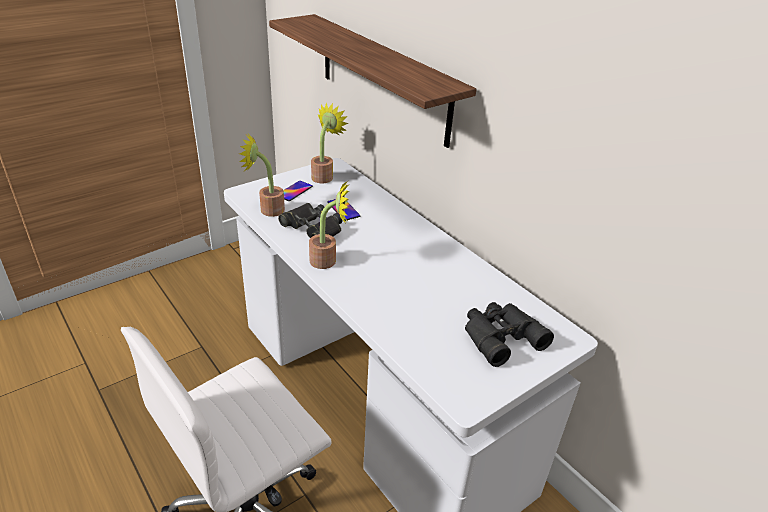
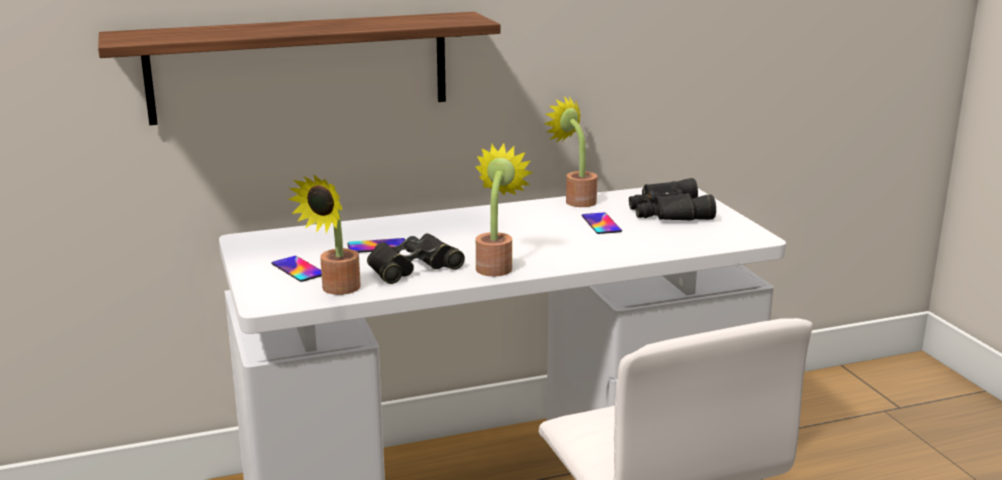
camera: 70 degrees left, 15 degrees down
(324, 176) = (271, 247): potted plant -> potted plant (576, 200)
(444, 299) = (601, 224): none -> phone

